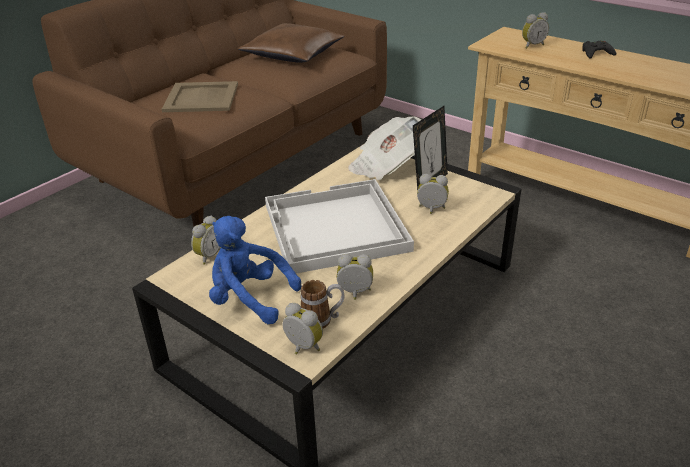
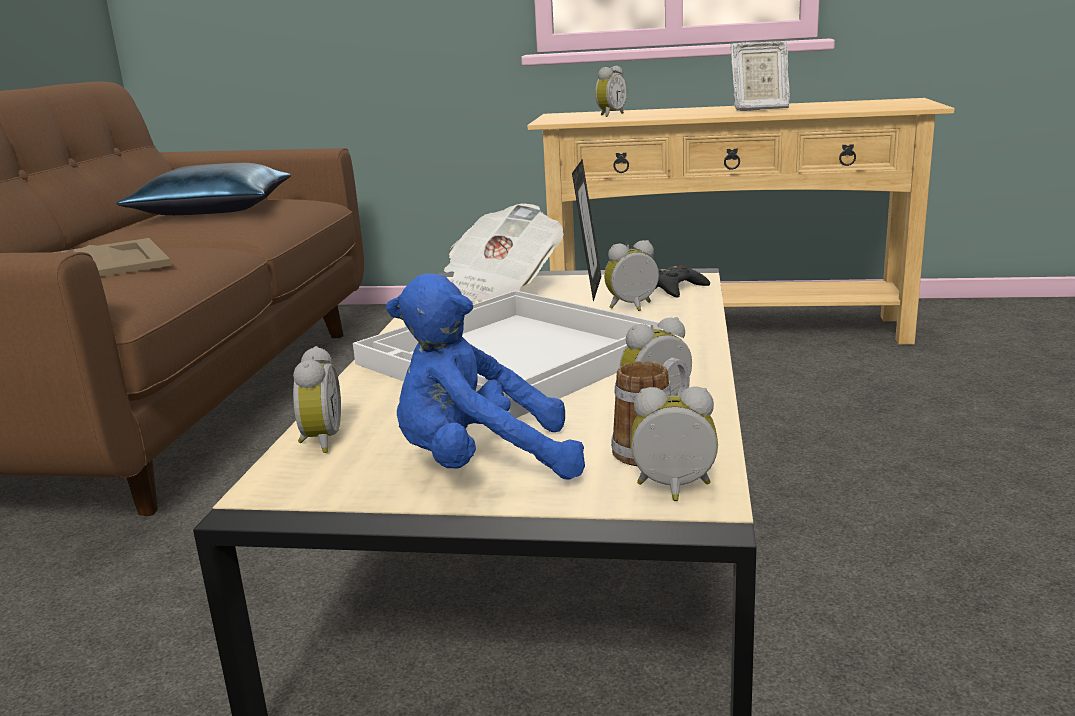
camera: 30 degrees left, 15 degrees down
(294, 54) = (215, 210): brown pillow -> blue pillow
(596, 53) = (697, 109): black game controller -> black game controller (677, 288)
(633, 66) = (758, 109): none -> picture frame

